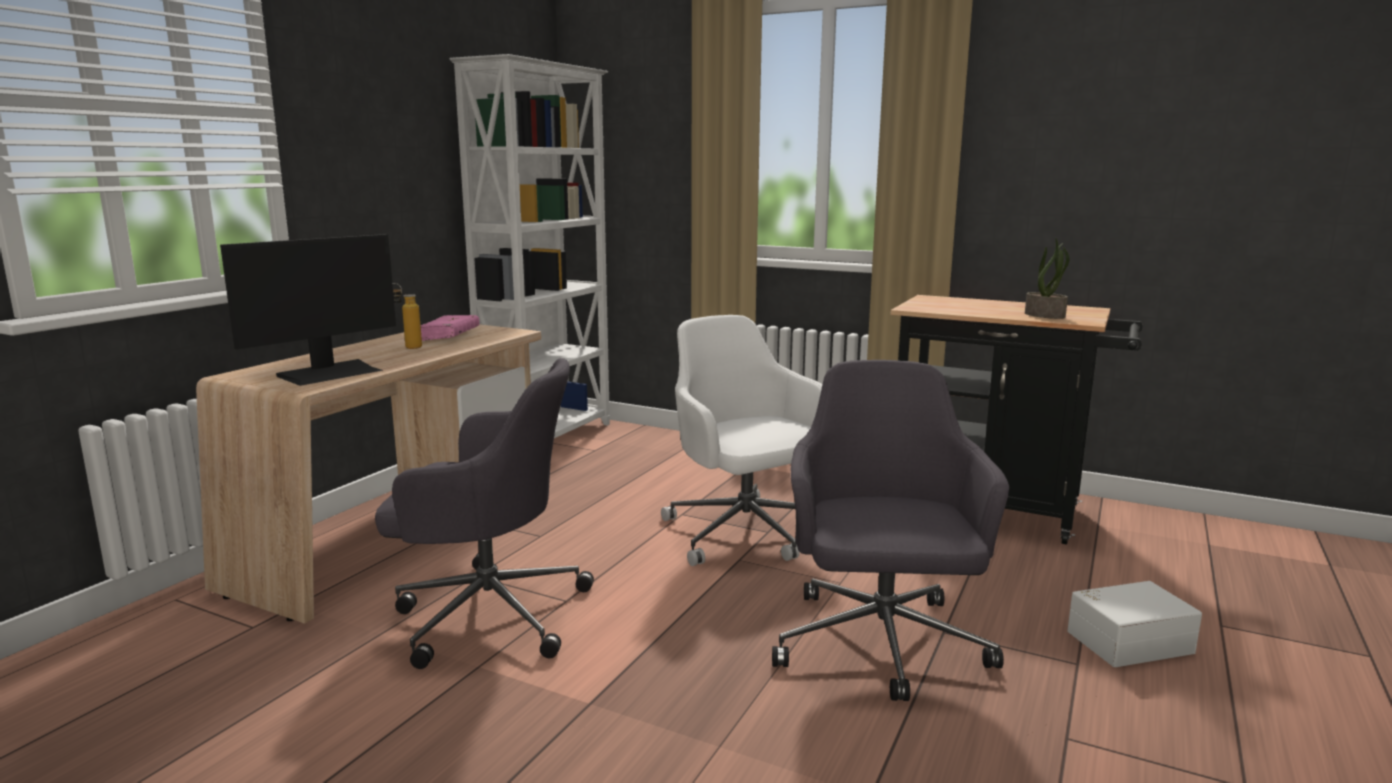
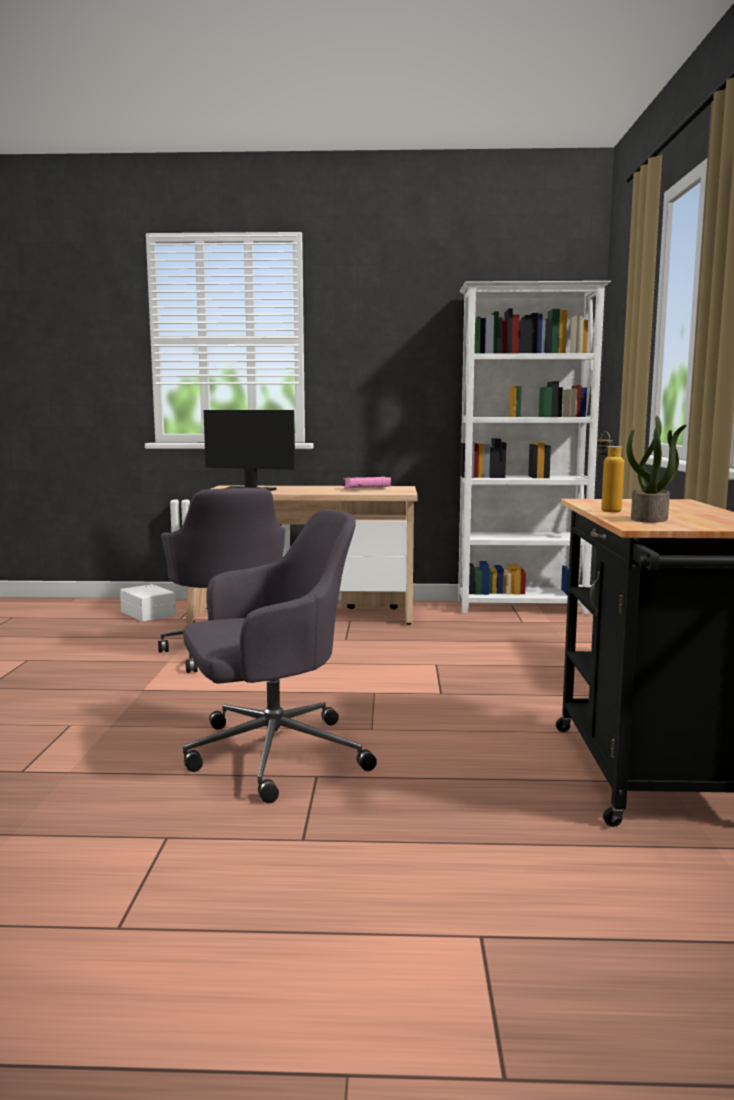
camera: 65 degrees right, 5 degrees down
(407, 347) = (325, 489): bottle -> bottle (606, 510)
(746, 533) = (426, 687): white office chair -> none
(1127, 640) = (377, 867): white storage box -> white storage box (149, 613)

